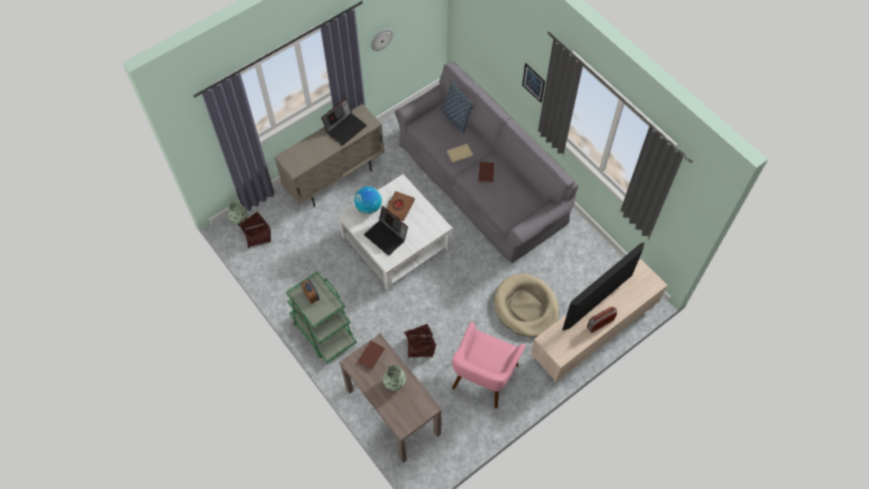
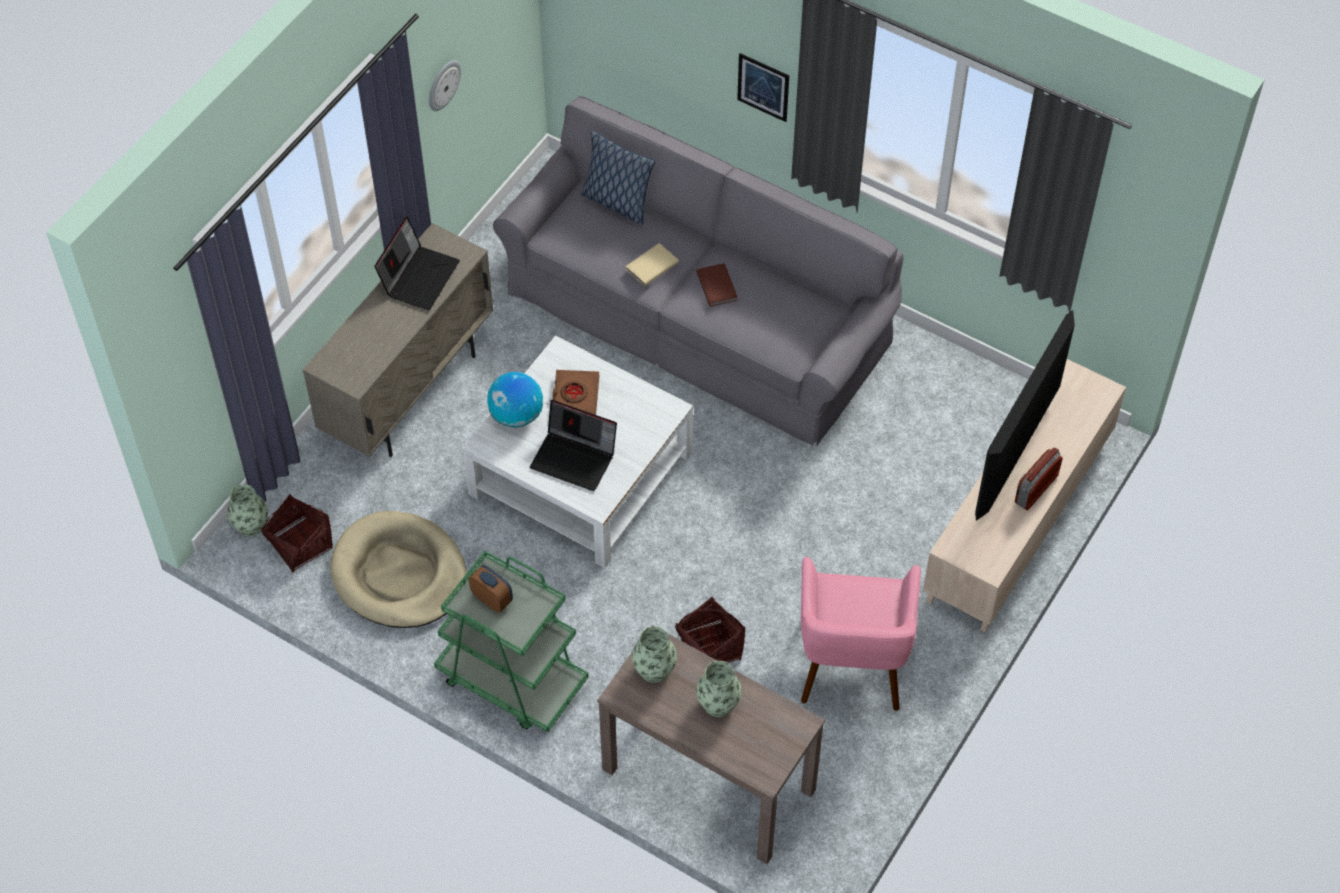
camera: 20 degrees left, 5 degrees down
(372, 355) = (654, 669): brown book -> vase
(526, 307) = (877, 515): beige dog bed -> beige dog bed (399, 574)

